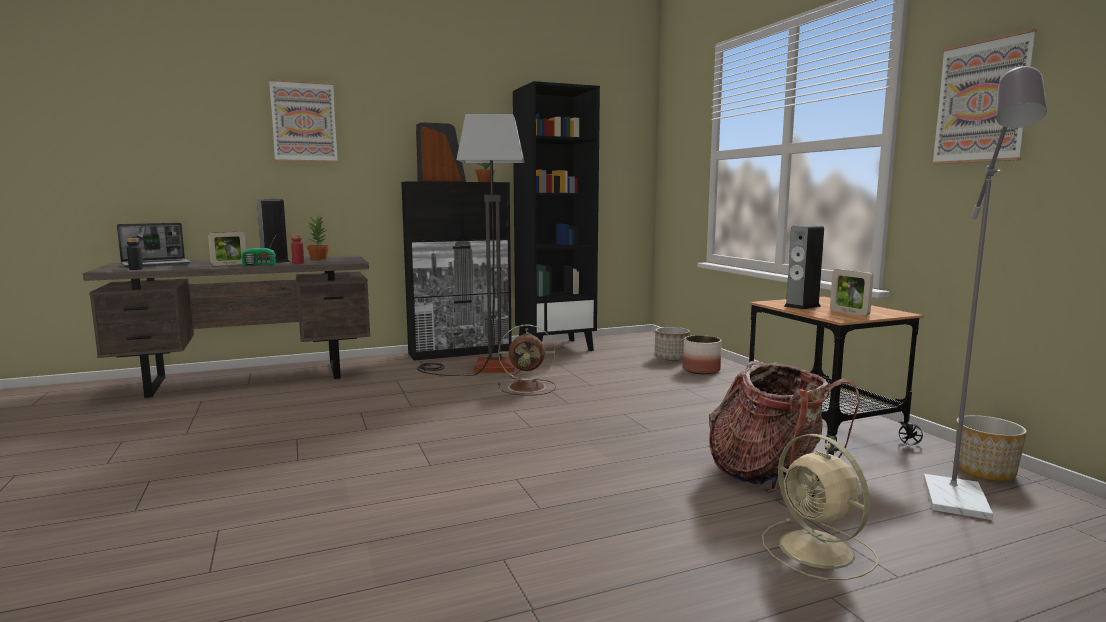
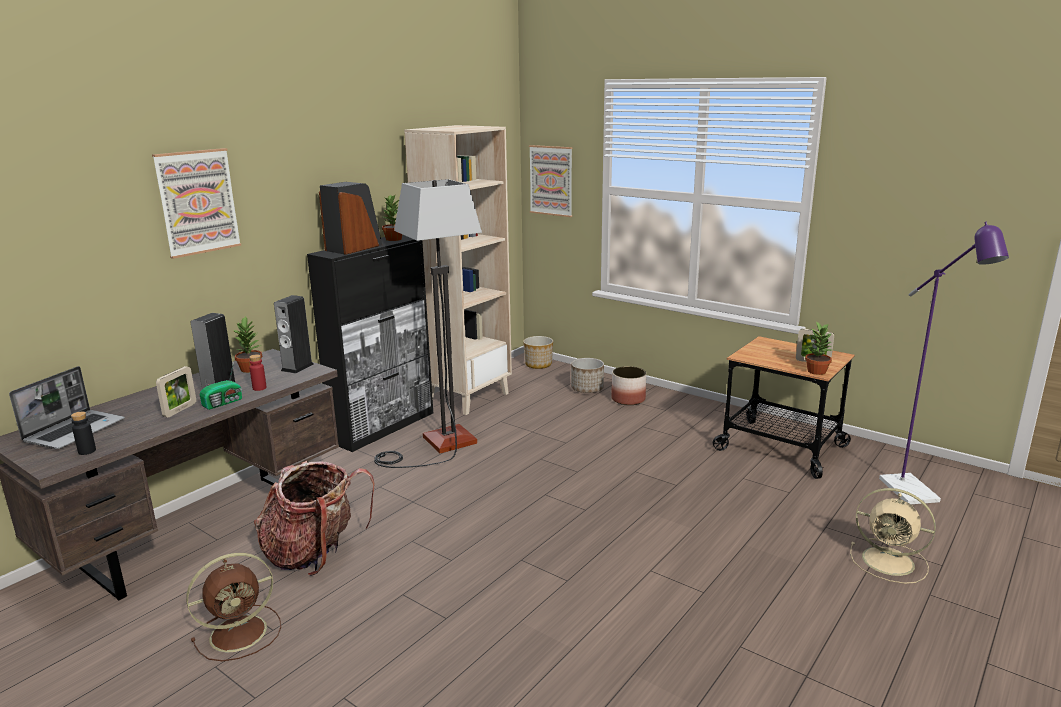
camera: 30 degrees left, 10 degrees up
(528, 387) = (518, 460): brown fan -> brown fan (241, 632)
(555, 347) = (468, 397): black bookcase -> beige bookcase
(770, 475) = (799, 505): backpack -> backpack (315, 554)
(802, 306) = (771, 358): speaker -> speaker (297, 367)
(838, 317) = (816, 371): none -> potted plant
(958, 505) = (915, 495): grey floor lamp -> purple floor lamp
(982, 102) = (889, 193): picture -> picture (551, 180)
(985, 471) = (900, 460): planter -> planter (538, 364)

